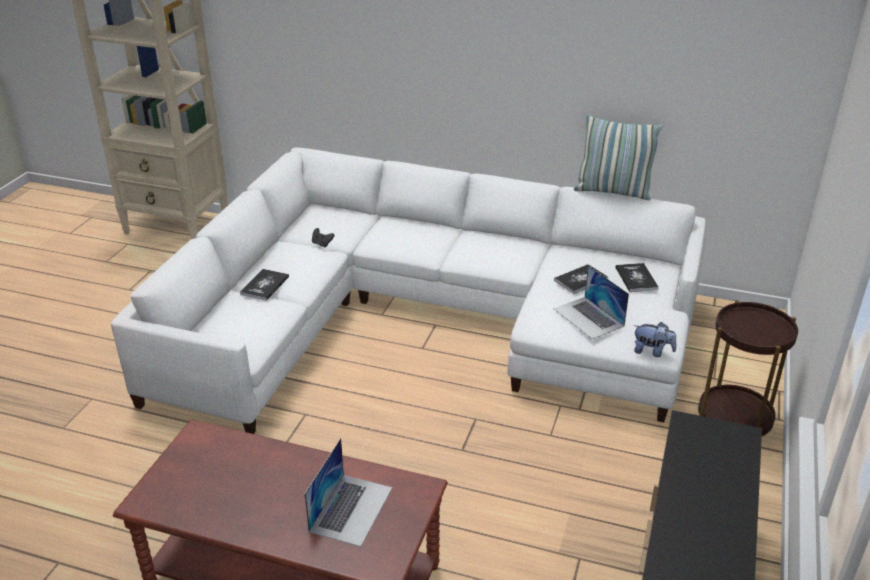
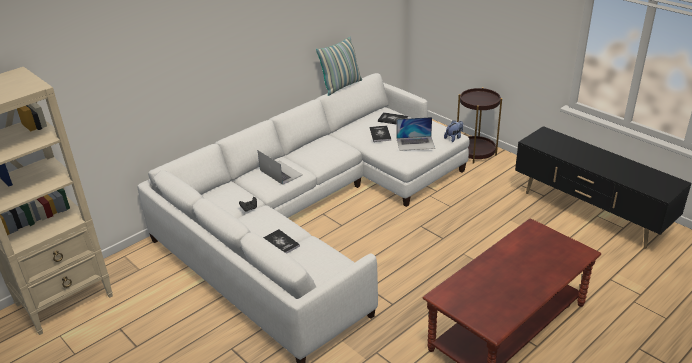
camera: 60 degrees left, 0 degrees up
(351, 509) = (537, 252): laptop -> laptop (281, 172)

